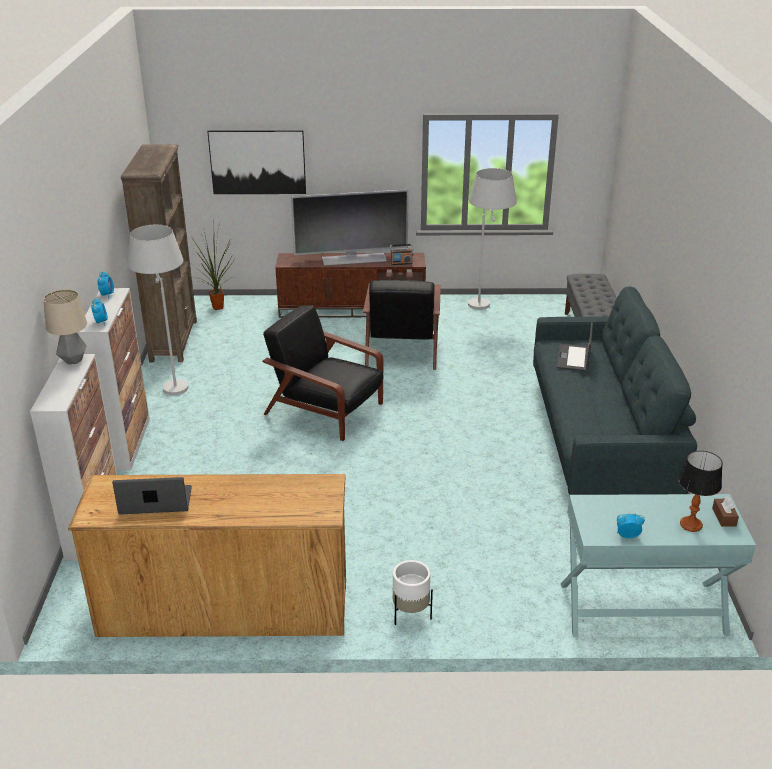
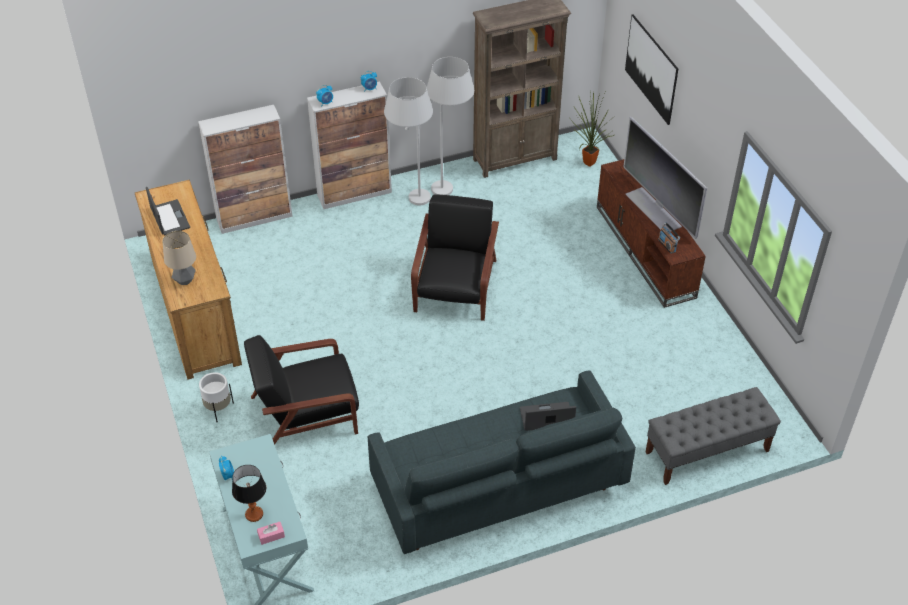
camera: 70 degrees right, 15 degrees up
(73, 360) = (267, 112): table lamp -> table lamp (185, 281)
(402, 346) = (593, 307): black armchair -> black armchair (306, 414)
(486, 309) = (713, 351): white floor lamp -> white floor lamp (411, 204)
(724, 517) = (271, 536): brown tissue box -> pink tissue box

